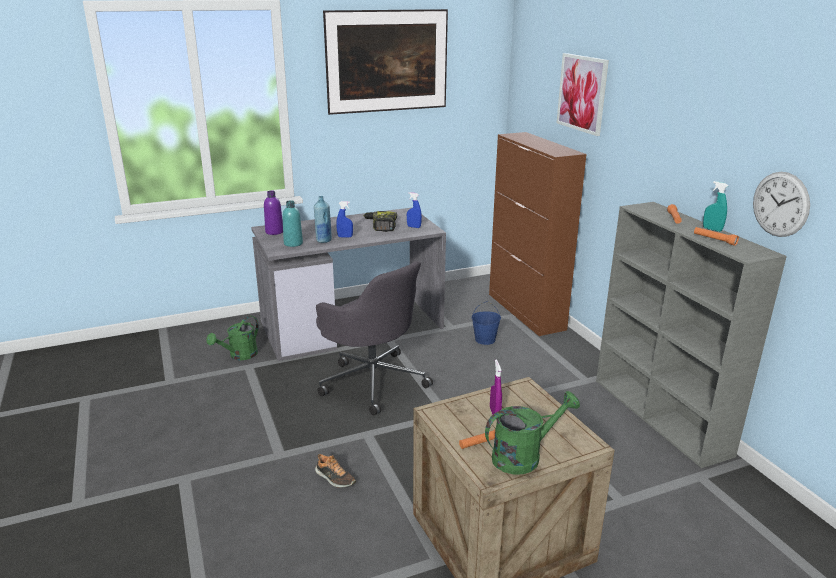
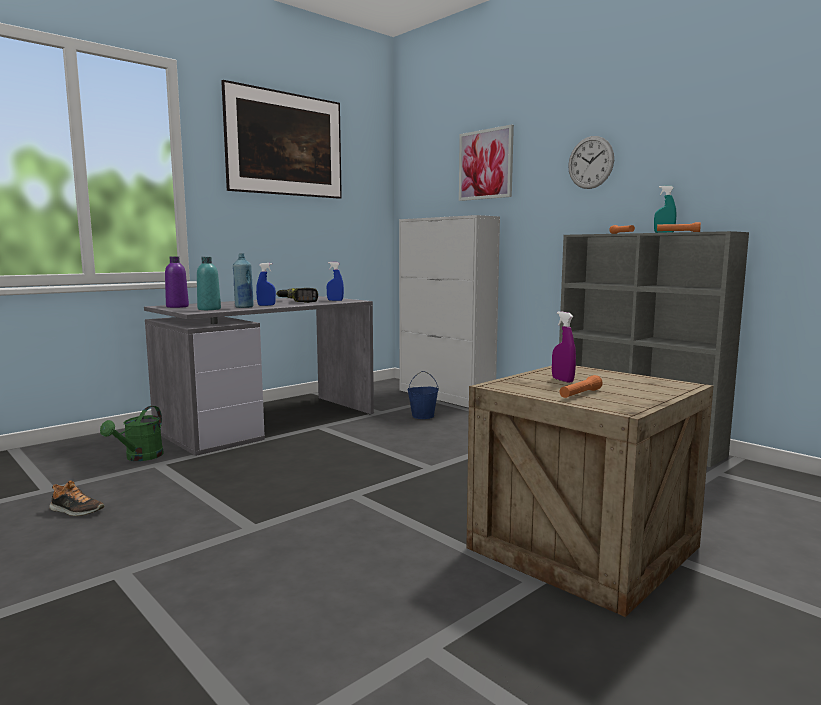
camera: 20 degrees left, 15 degrees down
(334, 478) = (342, 536): shoe -> shoe (76, 511)
(372, 381) = (325, 455): grey office chair -> none
(524, 456) = (636, 396): green watering can -> none
(526, 311) = (445, 396): brown cabinet -> white cabinet
(780, 204) = (730, 189): wall clock -> wall clock (590, 162)

